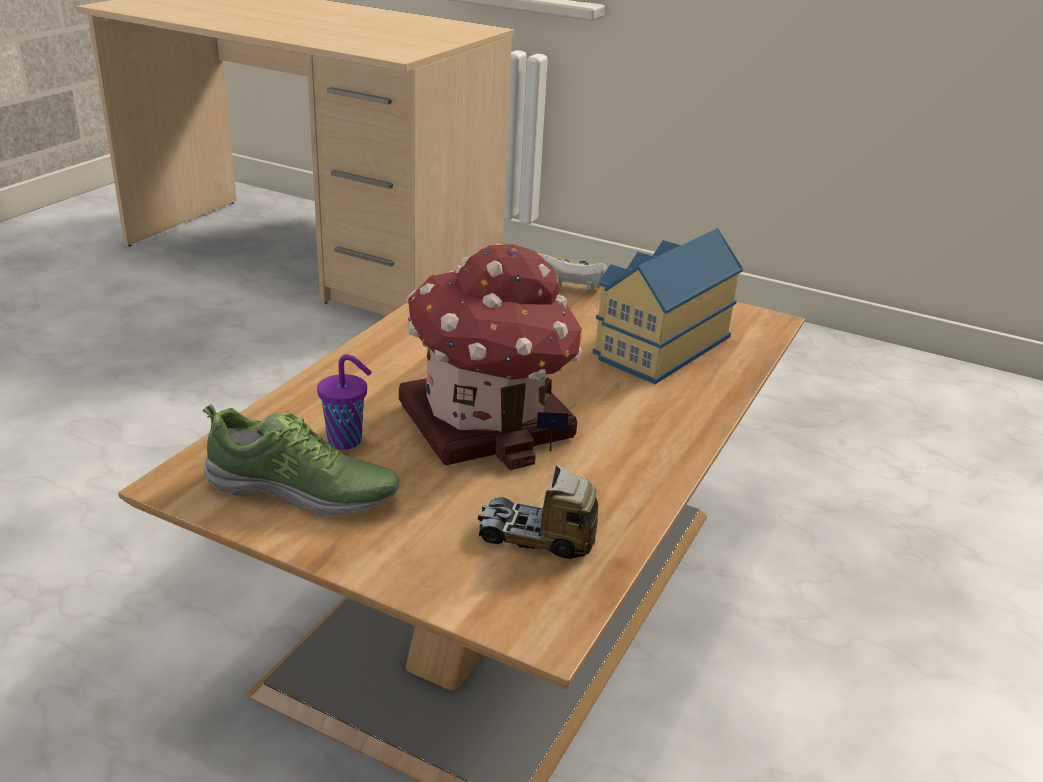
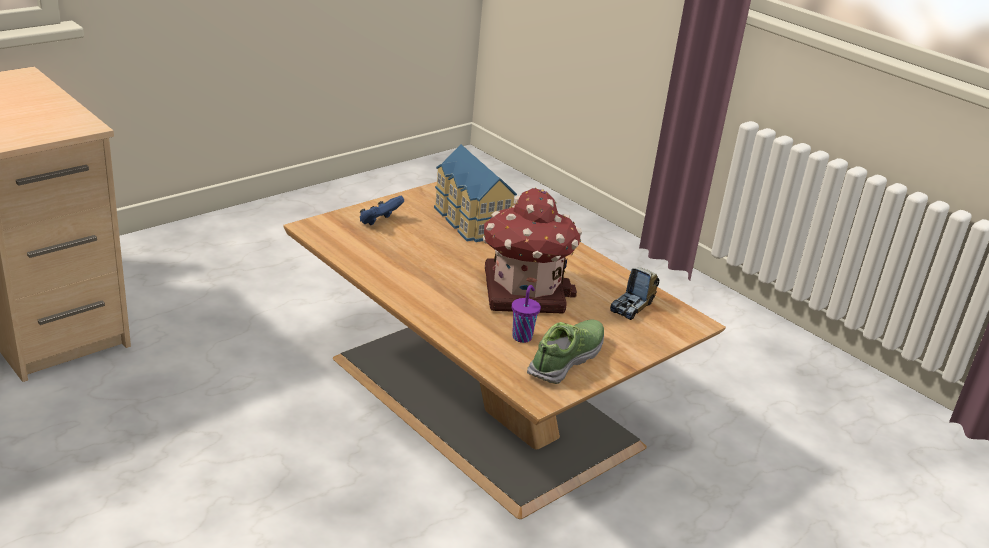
camera: 70 degrees left, 0 degrees up
(572, 289) = (379, 222): white game controller -> blue game controller

